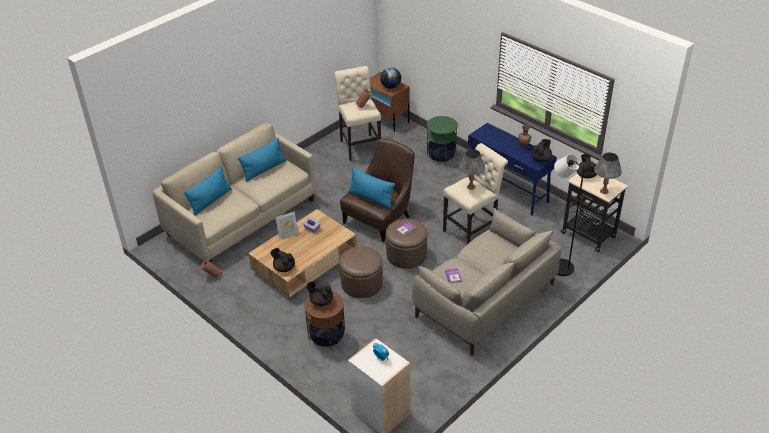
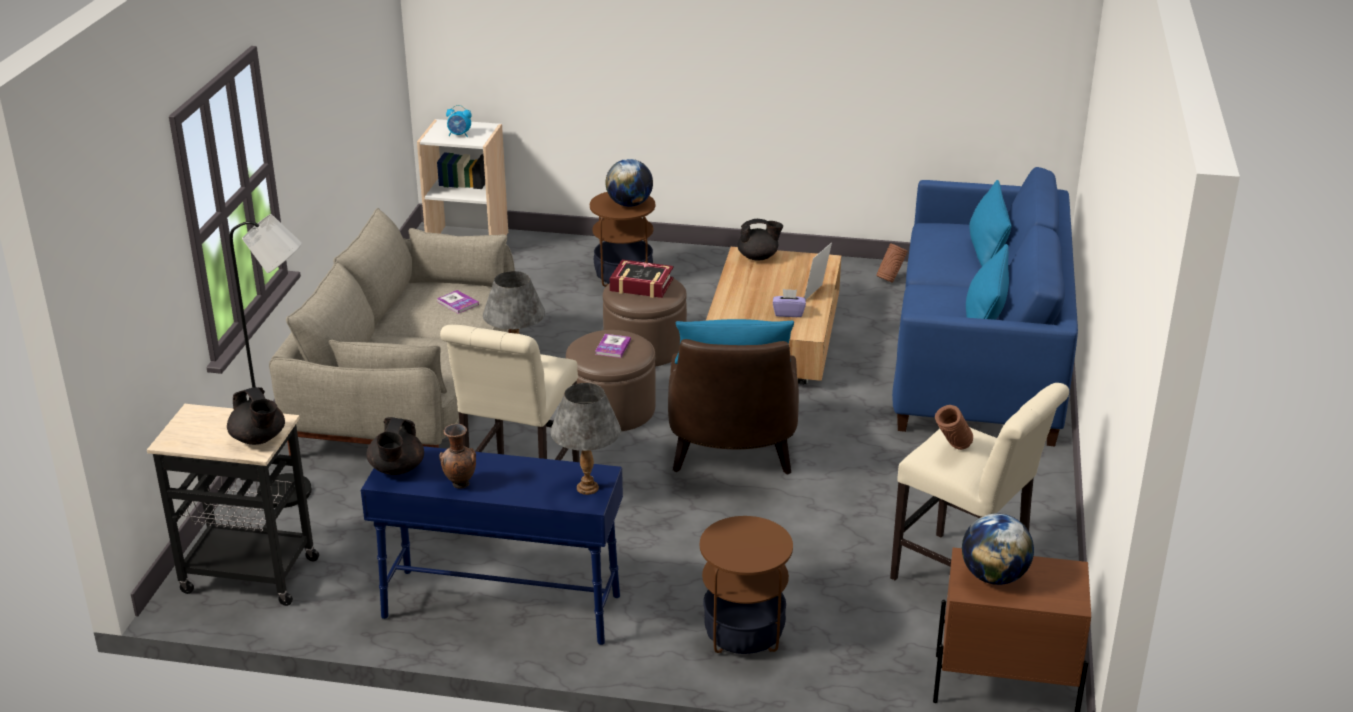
camera: 145 degrees right, 10 degrees down
(242, 217) = (979, 360): beige sofa -> blue sofa
(321, 301) = (629, 204): black teapot -> globe
(360, 260) = (641, 285): none -> book
(441, 156) = (743, 635): green side table -> brown side table
(604, 191) = (202, 419): grey table lamp -> grey table lamp (587, 488)

